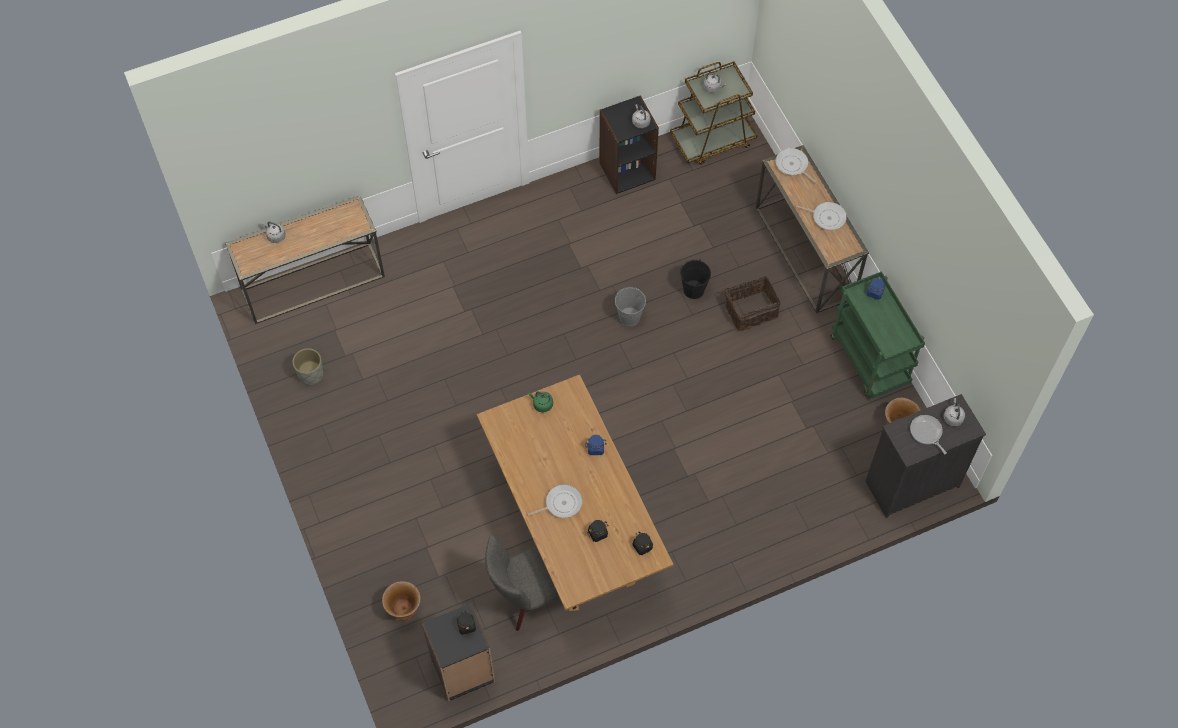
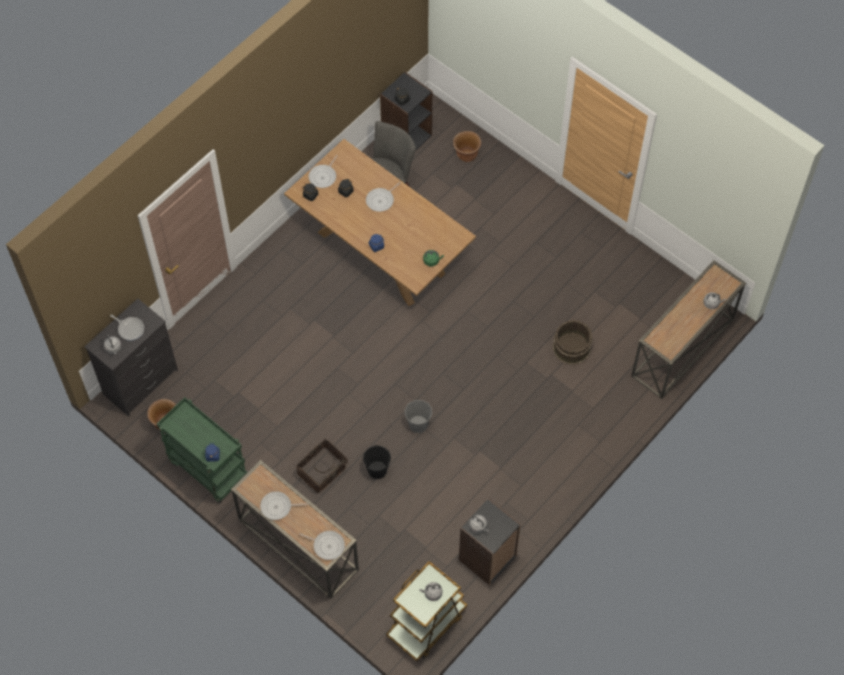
camera: 155 degrees right, 0 degrees up
(310, 374) = (635, 279): grey planter -> none
(426, 330) = (571, 347): none -> brown bucket
(615, 565) = (323, 176): none -> frying pan

